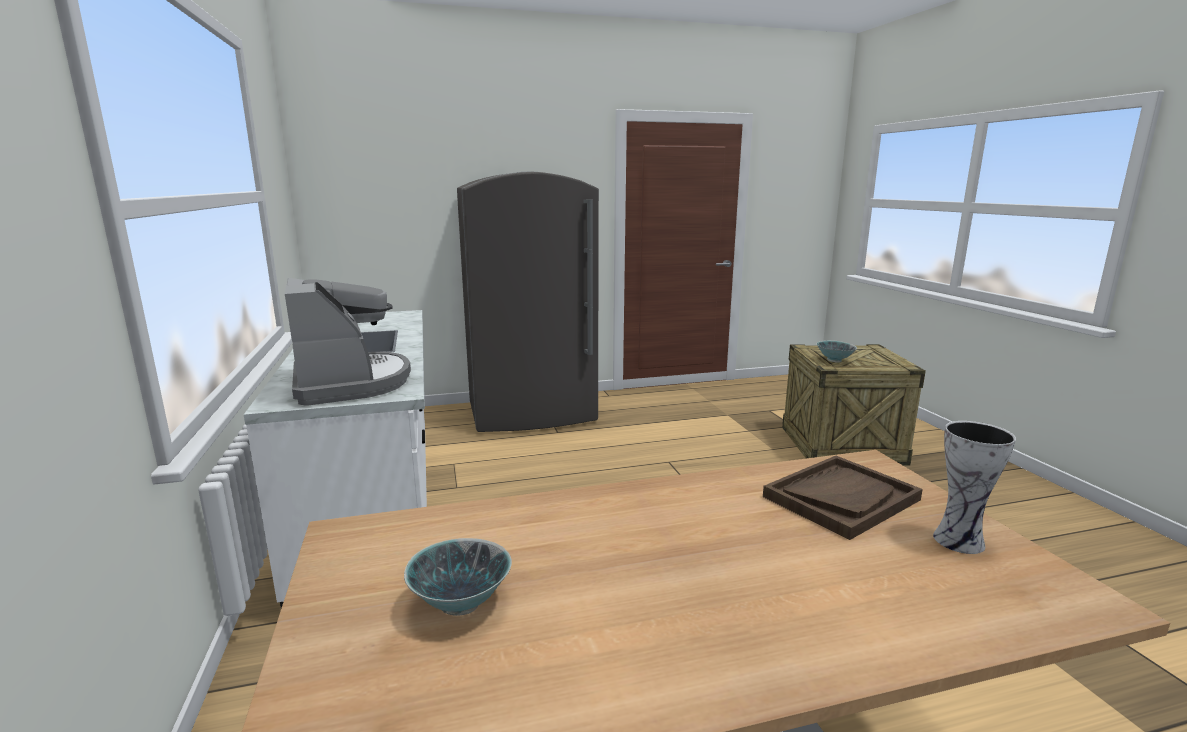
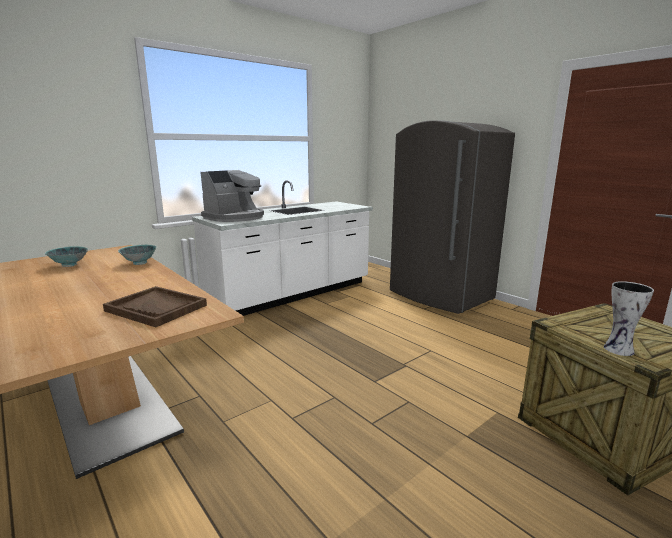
camera: 65 degrees right, 0 degrees up
(834, 360) = (583, 324): bowl -> bowl (139, 263)
(961, 540) = (97, 336): vase -> vase (620, 350)

